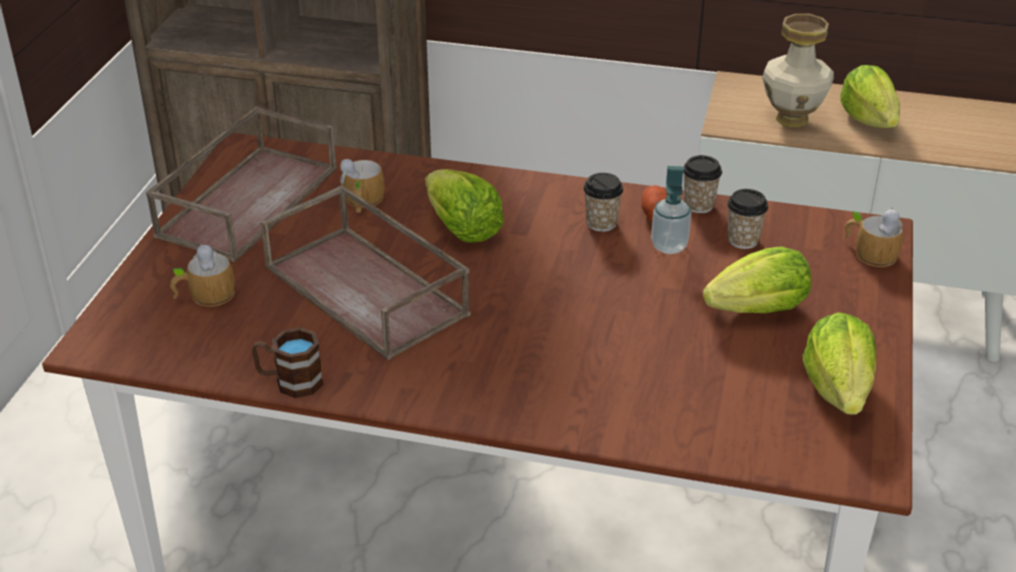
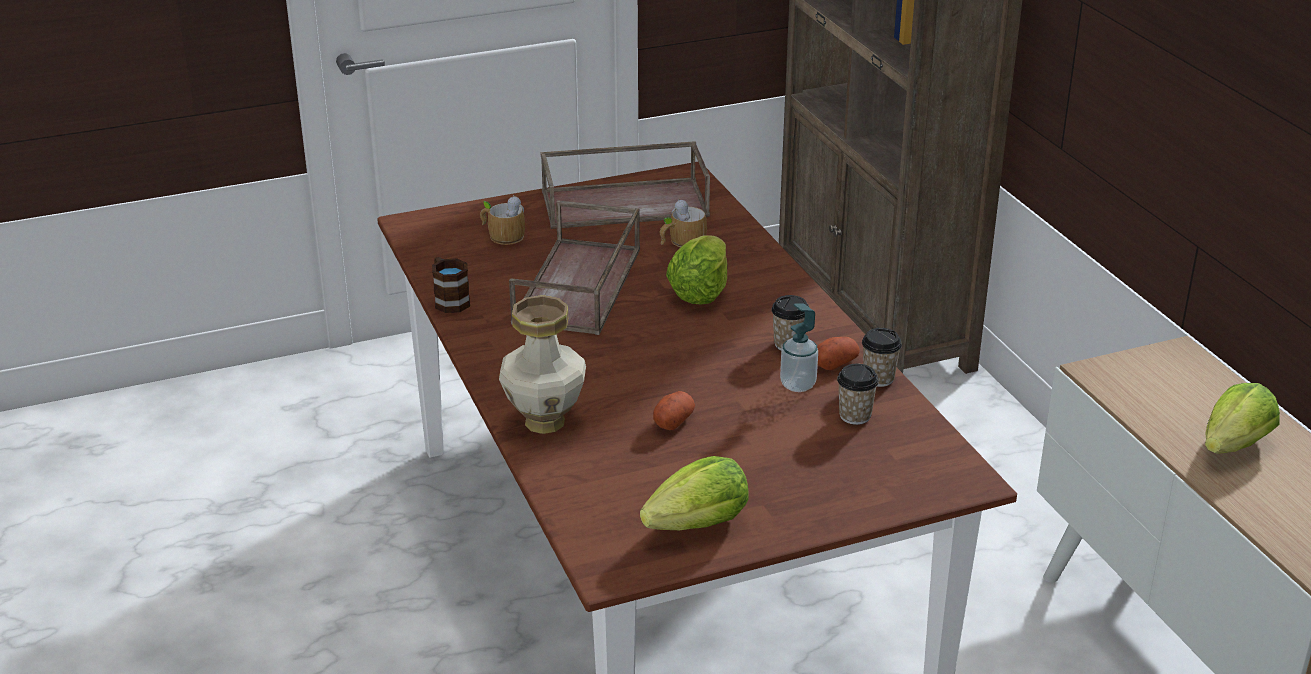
camera: 55 degrees right, 5 degrees down
(662, 335) = (673, 421): none -> potato
(759, 310) = (762, 455): lettuce -> none
(790, 119) = (1163, 402): vase -> vase (544, 421)
(869, 252) = (925, 484): mug -> none

